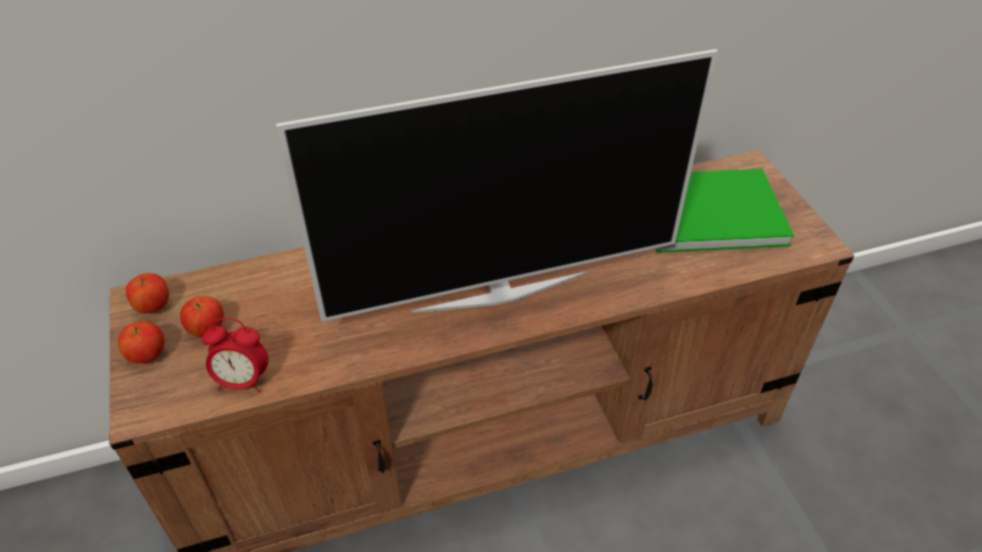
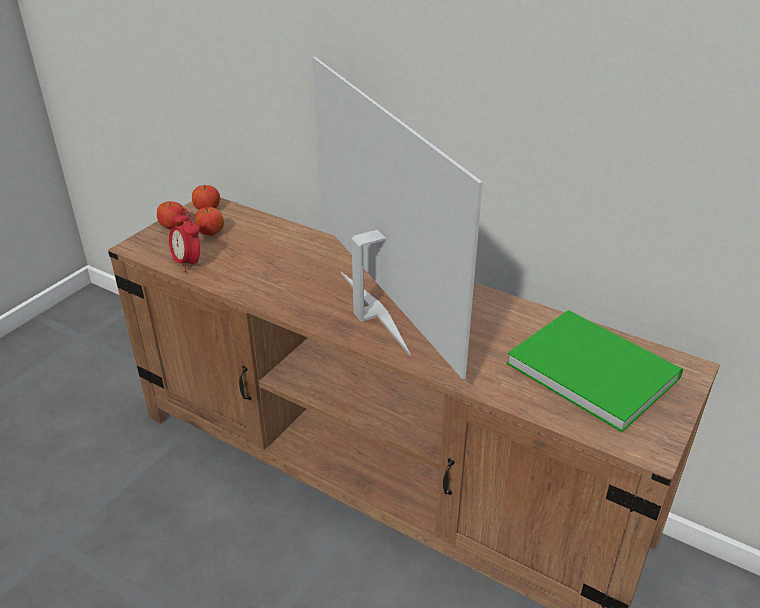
camera: 50 degrees right, 10 degrees down
(500, 290) = (370, 313): television -> television turned 150 degrees counterclockwise

